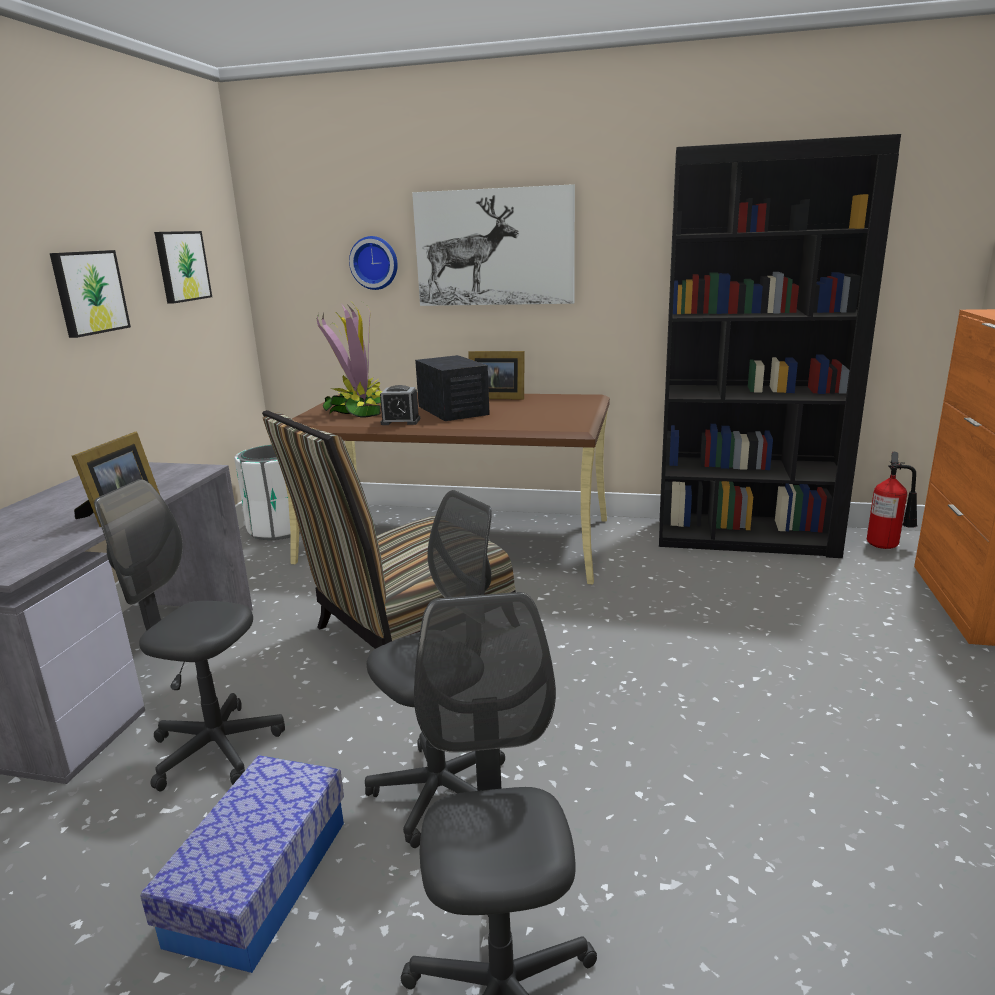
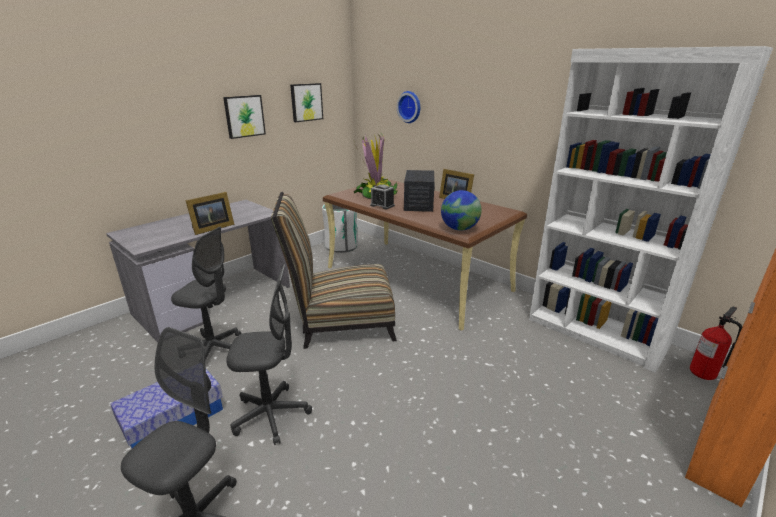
camera: 30 degrees right, 5 degrees up
(215, 749) = (214, 351): grey office chair -> grey office chair turned 150 degrees clockwise
(494, 247) = (473, 105): picture -> none
(561, 425) = (459, 229): none -> globe
(745, 538) = (596, 333): black bookcase -> white bookcase

